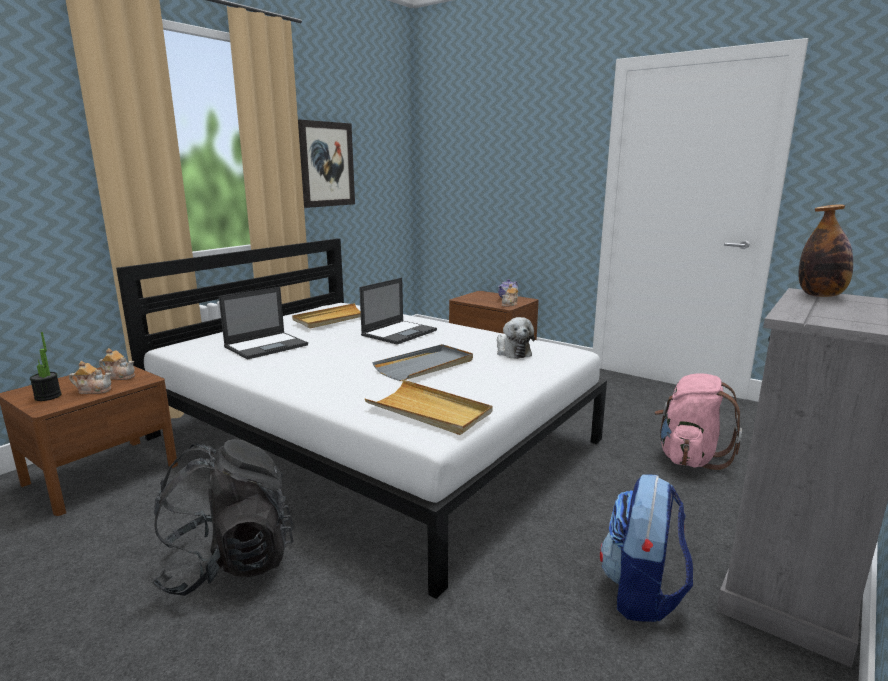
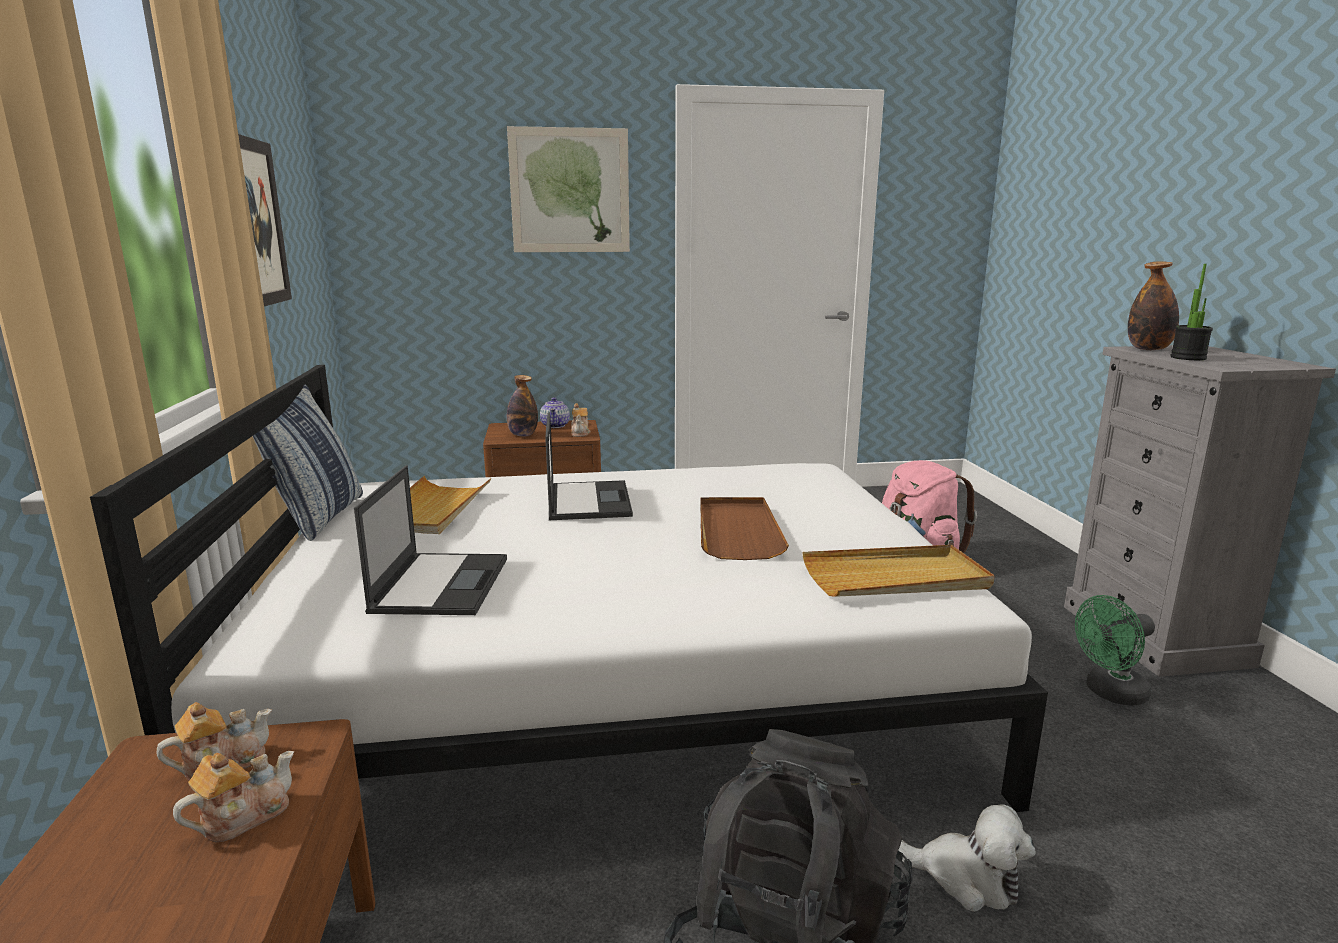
camera: 45 degrees left, 0 degrees up
(48, 396) = (145, 895): potted plant -> potted plant (1188, 358)
(296, 311) = (318, 517): none -> pillow
(425, 366) = (737, 531): grey tray -> brown tray
(478, 299) = (523, 435): none -> bottle
(512, 352) = (769, 485): plush toy -> plush toy (966, 878)
(539, 141) = (570, 191): none -> picture
(642, 593) = (1109, 693): backpack -> green fan

